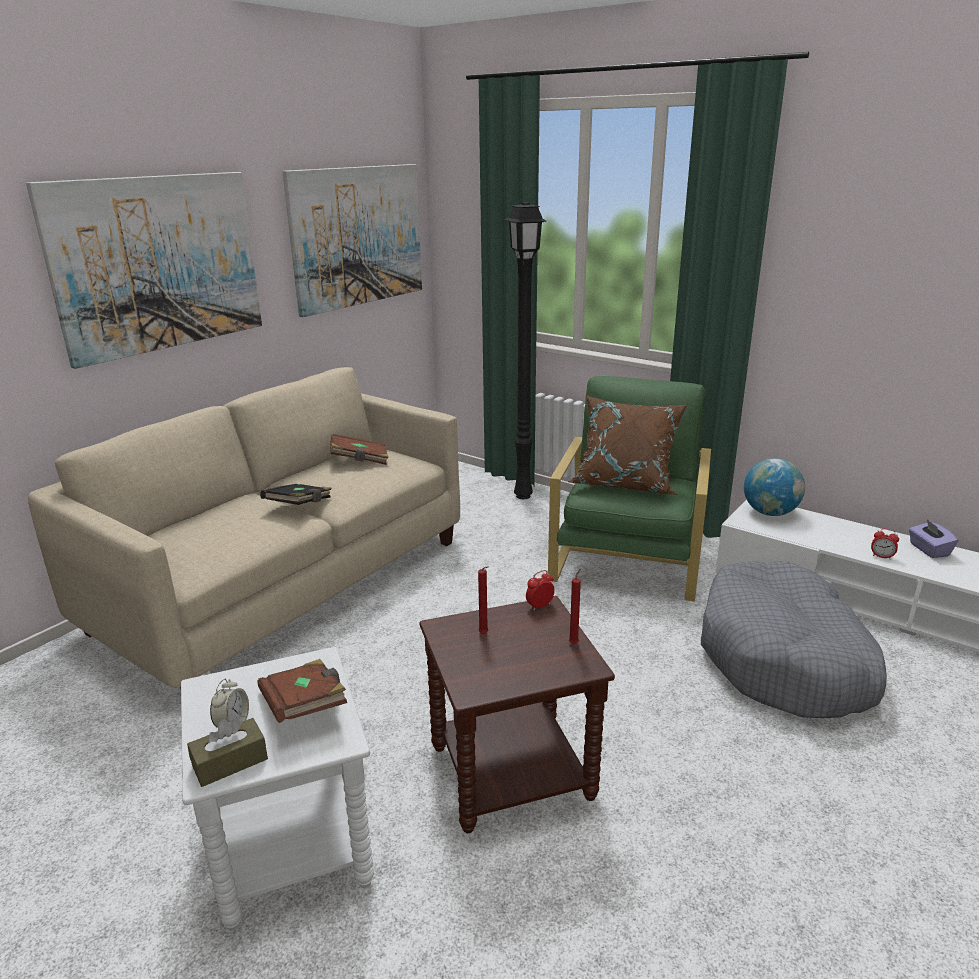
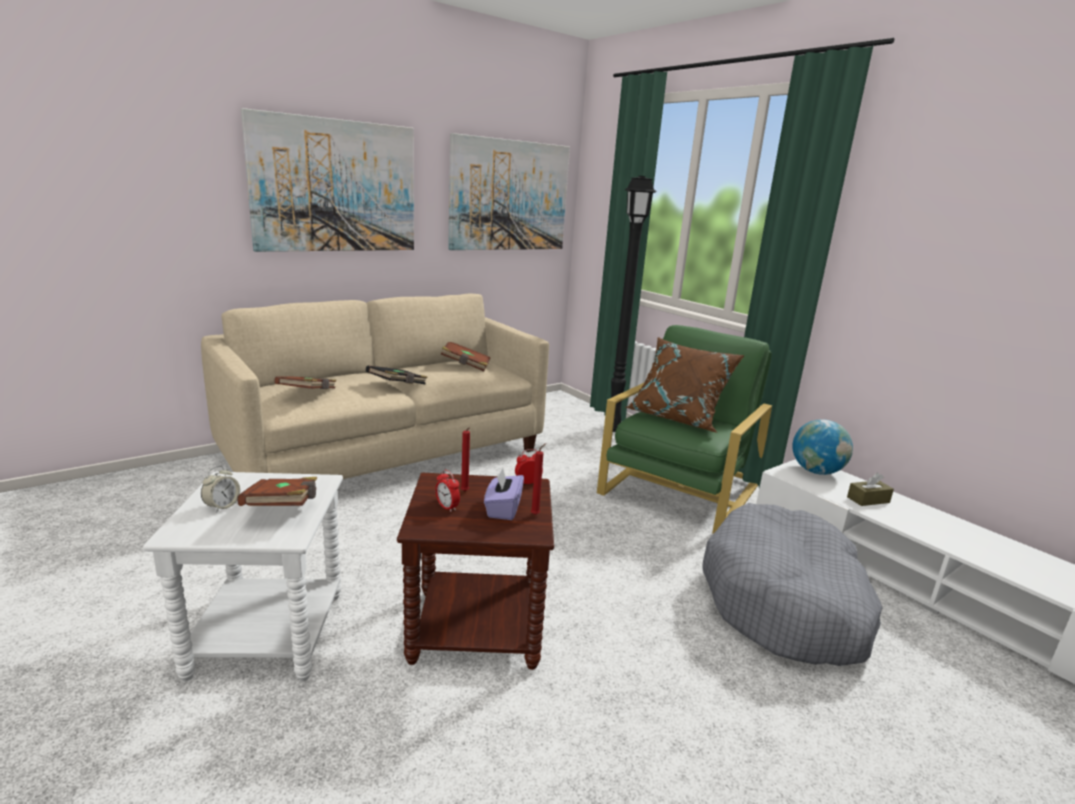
camera: 15 degrees right, 5 degrees down
(204, 543) = (308, 394): none -> brown book
(230, 762) = (197, 530): brown tissue box -> brown tissue box (868, 500)
(882, 556) = (913, 527): alarm clock -> alarm clock (447, 507)
(928, 550) = (969, 532): purple tissue box -> purple tissue box (503, 509)

